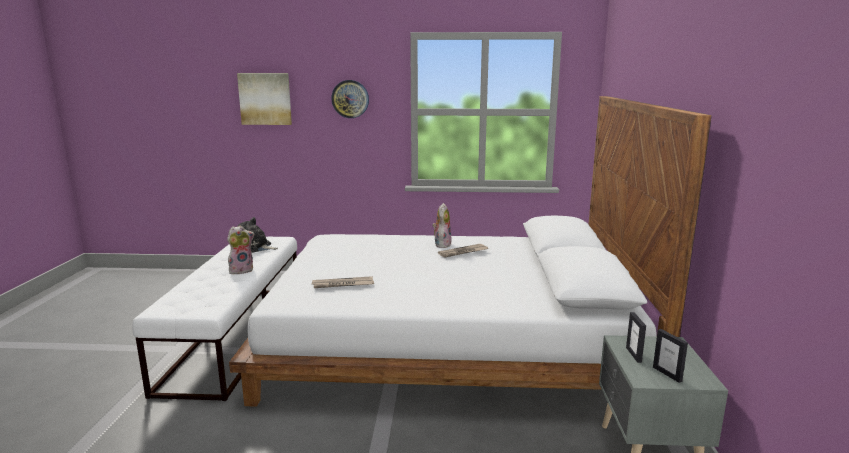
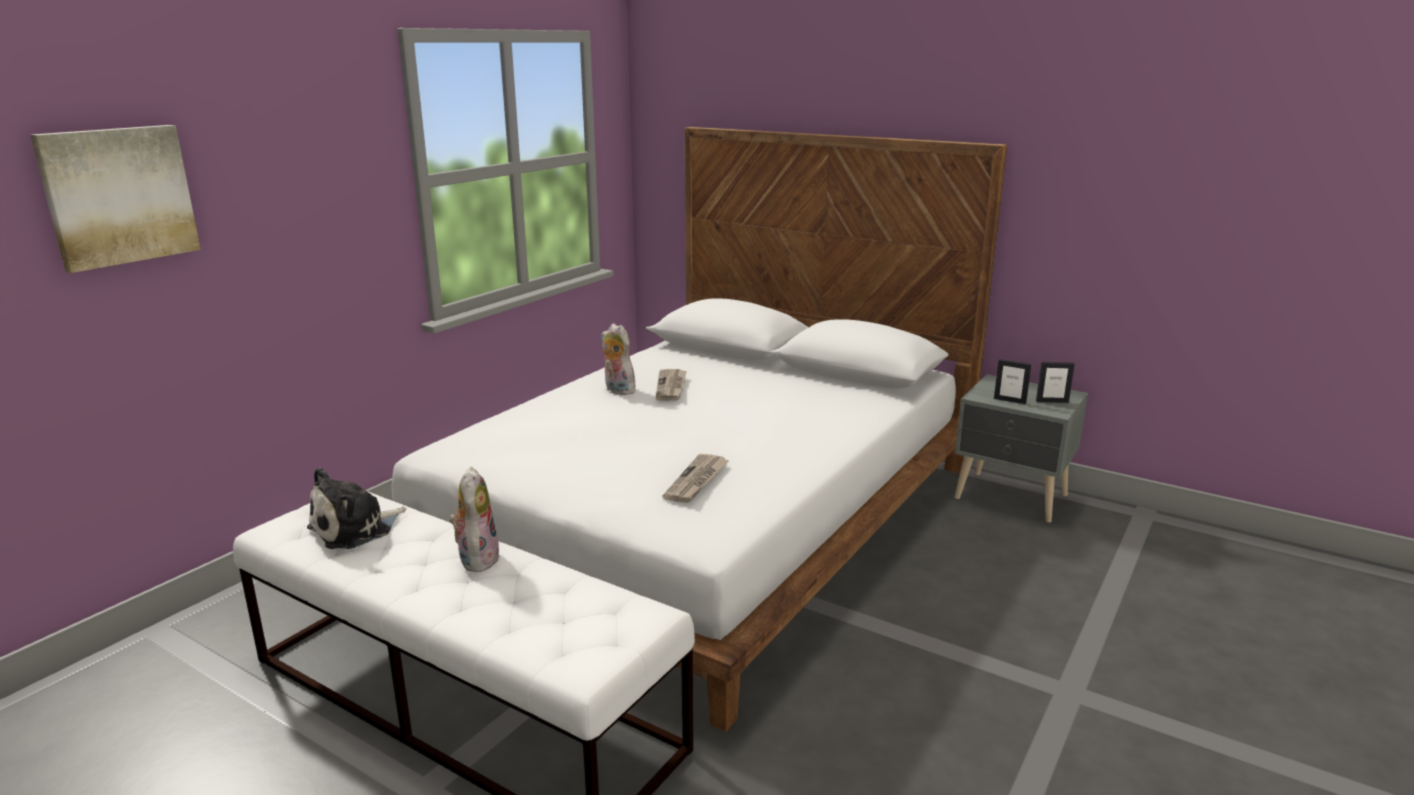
camera: 60 degrees left, 5 degrees up
(350, 99) = (312, 171): wall clock -> none

